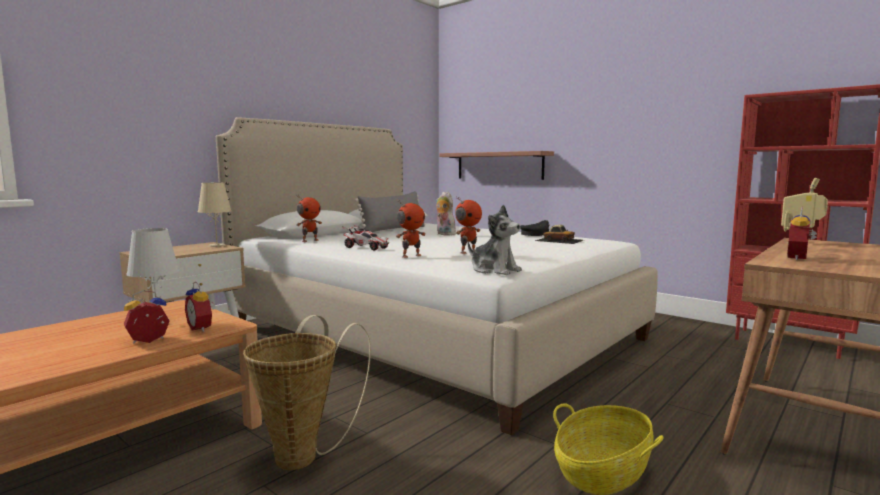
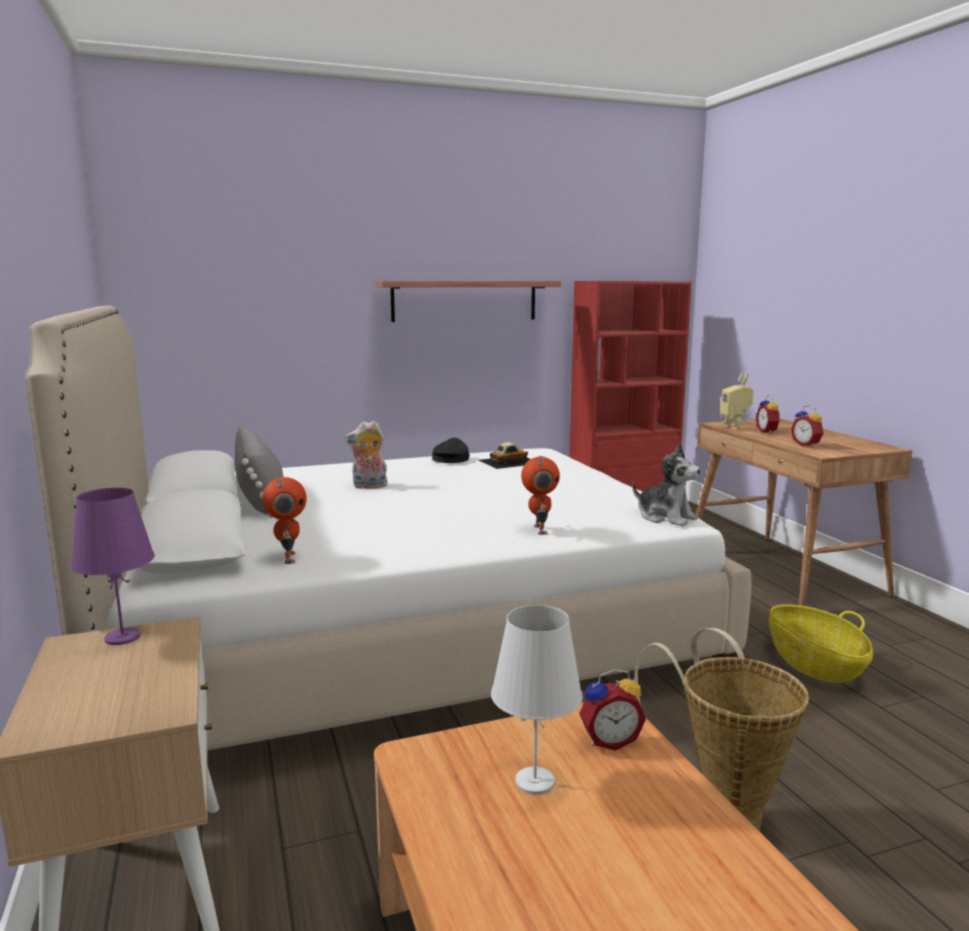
camera: 60 degrees left, 5 degrees up
(148, 341) = (658, 793): alarm clock -> alarm clock (768, 432)
(217, 245) = (123, 637): beige table lamp -> purple table lamp
(366, 248) = (433, 538): toy car -> none
(468, 252) = (561, 504): toy robot -> none
(494, 270) = (666, 517): plush toy -> plush toy turned 60 degrees clockwise
(499, 165) = (251, 356): shelf -> shelf (464, 300)

